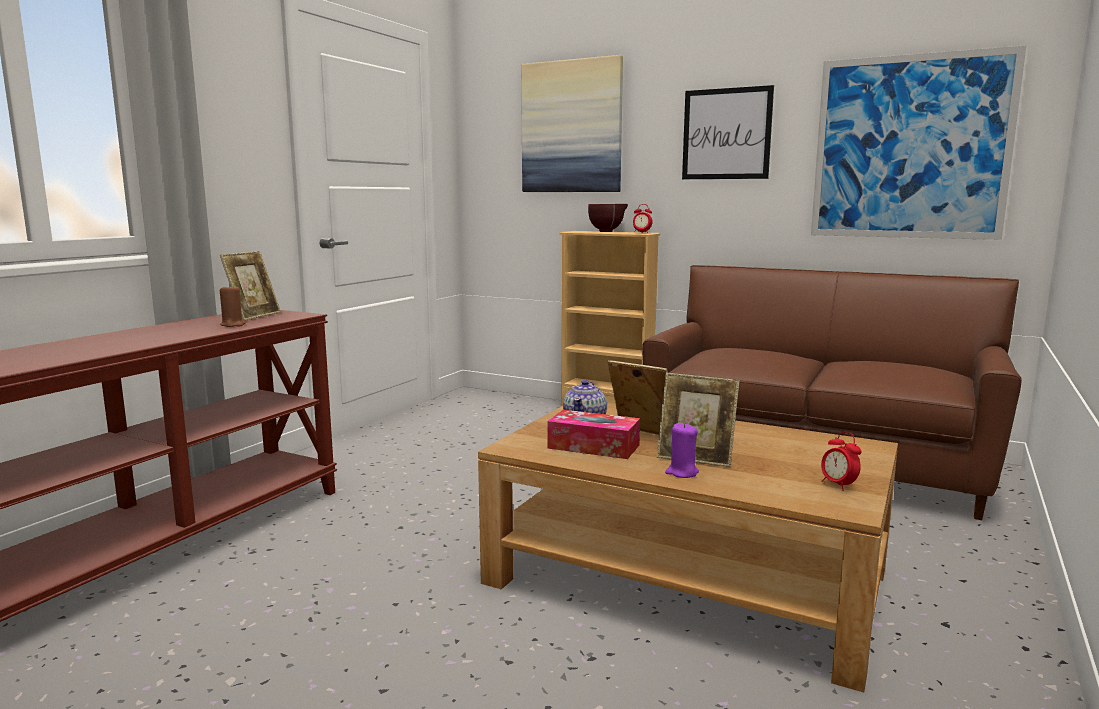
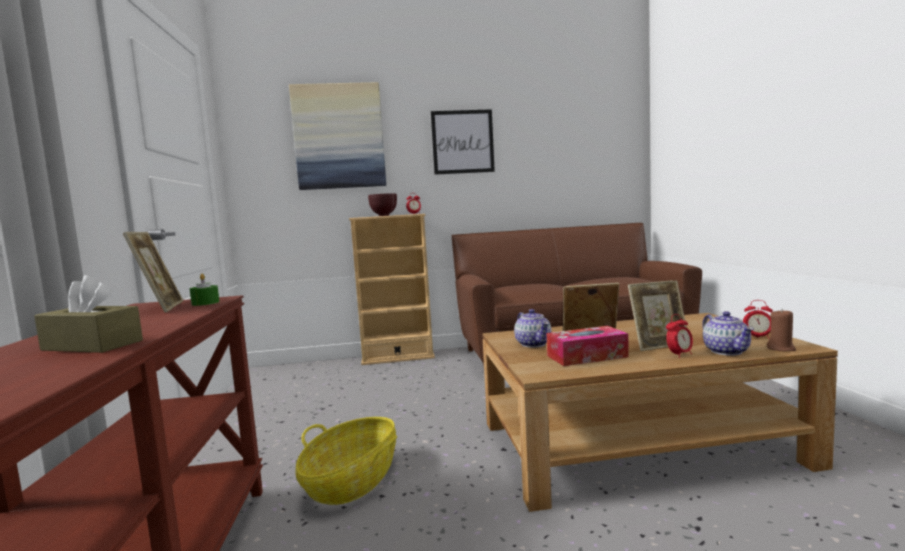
camera: 35 degrees left, 5 degrees down
(150, 338) = (92, 345): none -> brown tissue box
(233, 325) = (166, 316): brown candle -> brown candle (781, 348)
(284, 317) = (205, 303): none -> green candle
(397, 509) = (352, 481): none -> basket
(681, 473) = (679, 355): purple candle -> alarm clock
(743, 485) = (726, 351): none -> teapot
(910, 148) = (575, 150): picture -> none

